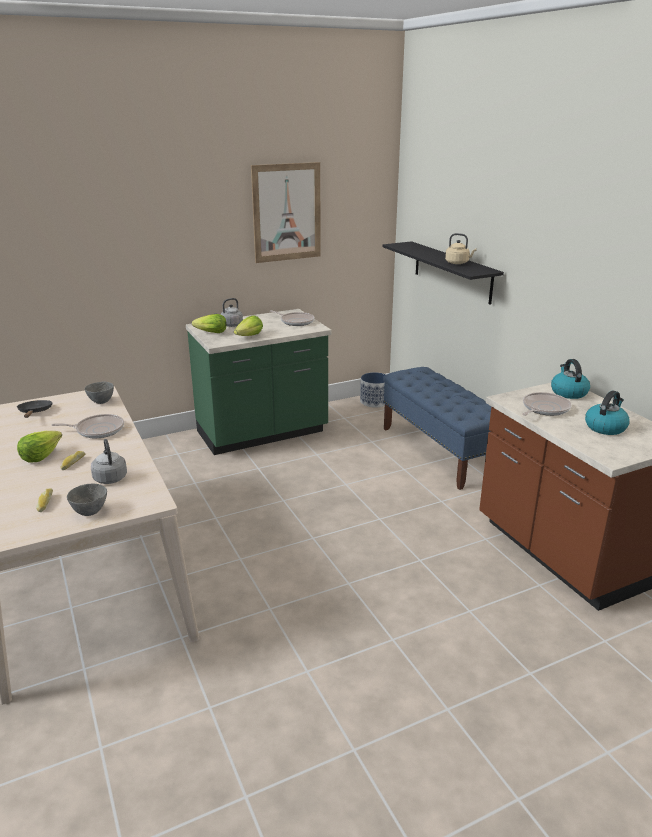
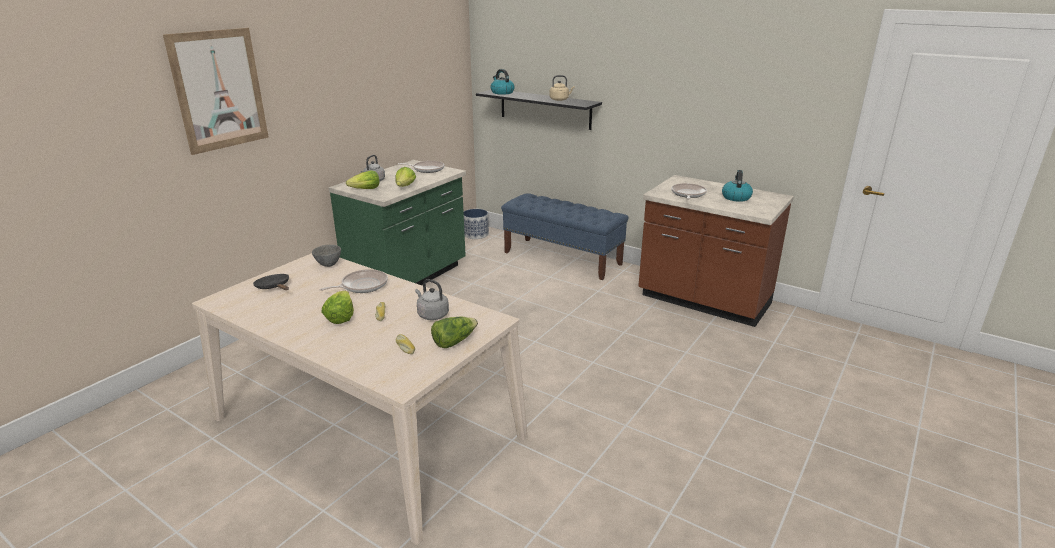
camera: 30 degrees left, 0 degrees up
(89, 512) = (454, 341): grey bowl -> lettuce
(286, 212) = (396, 71): picture -> picture (219, 90)
(568, 392) = (688, 182): kettle -> kettle (502, 92)

